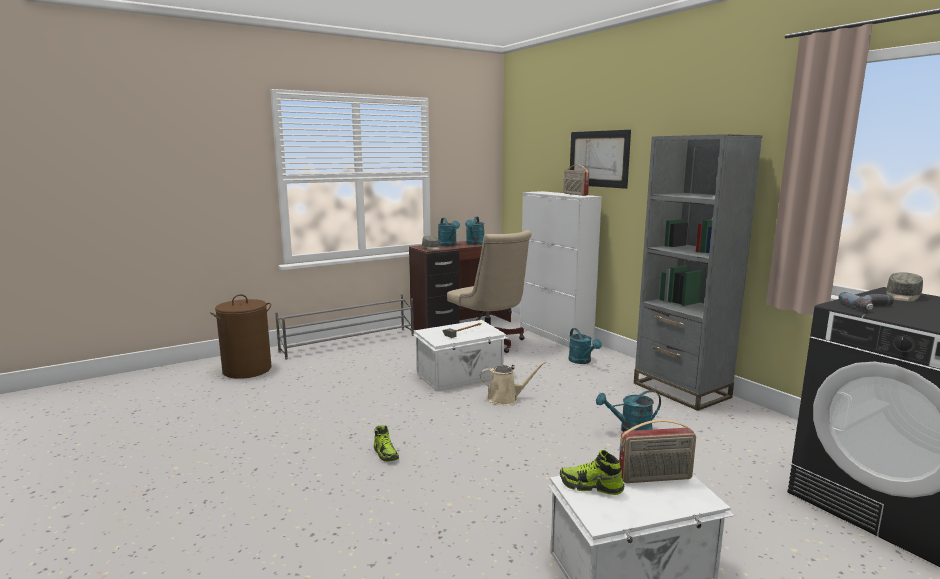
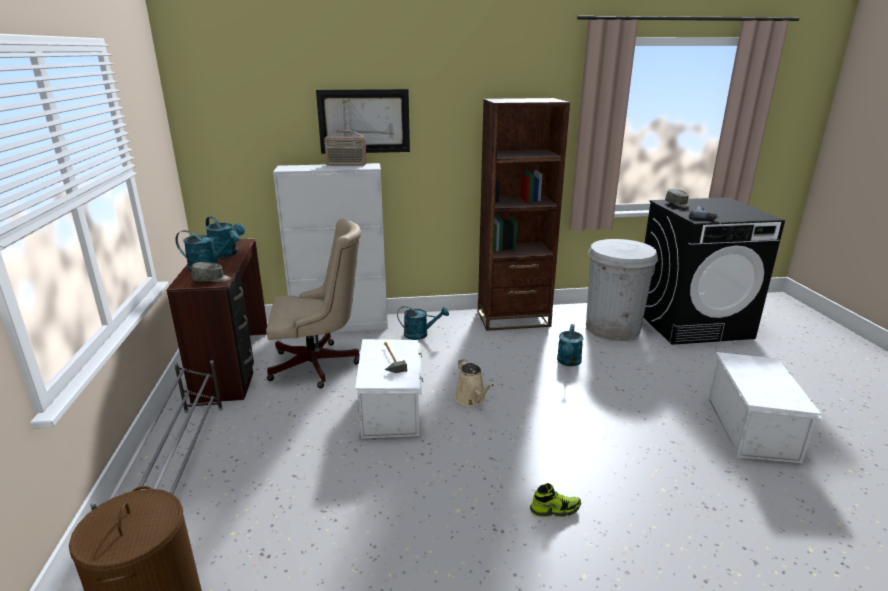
camera: 65 degrees left, 10 degrees up
(506, 398) = (472, 399): beige watering can -> beige watering can turned 135 degrees clockwise
(591, 486) = (762, 393): shoe -> none
(655, 478) = (748, 367): radio -> none
(681, 390) = (513, 318): grey bookcase -> brown bookcase
(759, 446) = (612, 328): none -> white trash can

